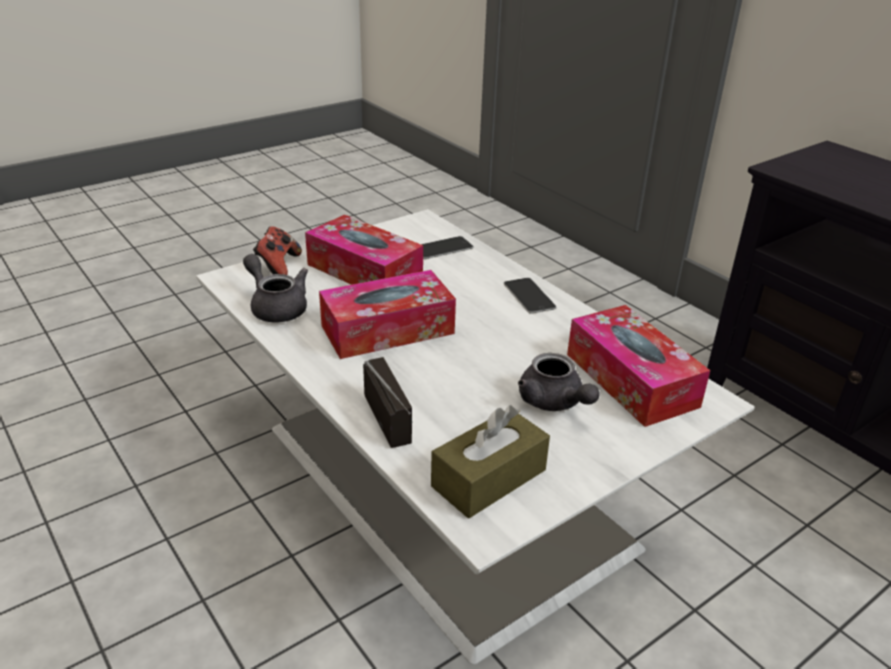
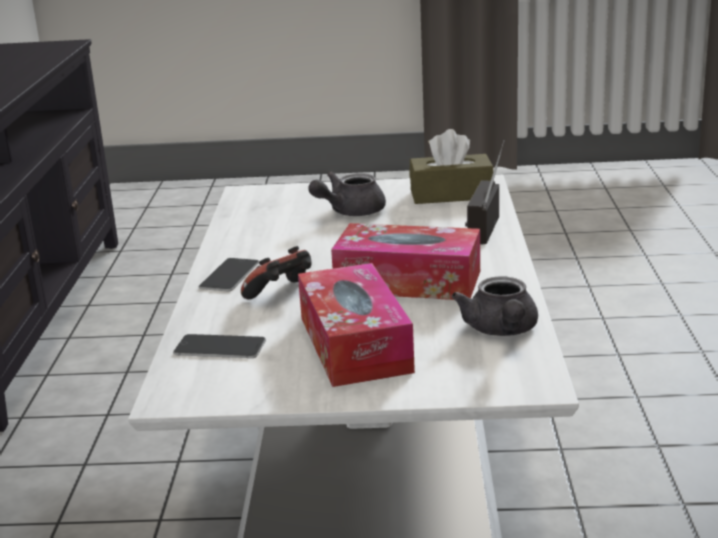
camera: 140 degrees left, 10 degrees down
(278, 266) = (455, 381): game controller -> game controller (281, 294)
(554, 402) = (350, 212): grey teapot -> grey teapot turned 135 degrees counterclockwise
(631, 380) = (273, 210): tissue box -> none

